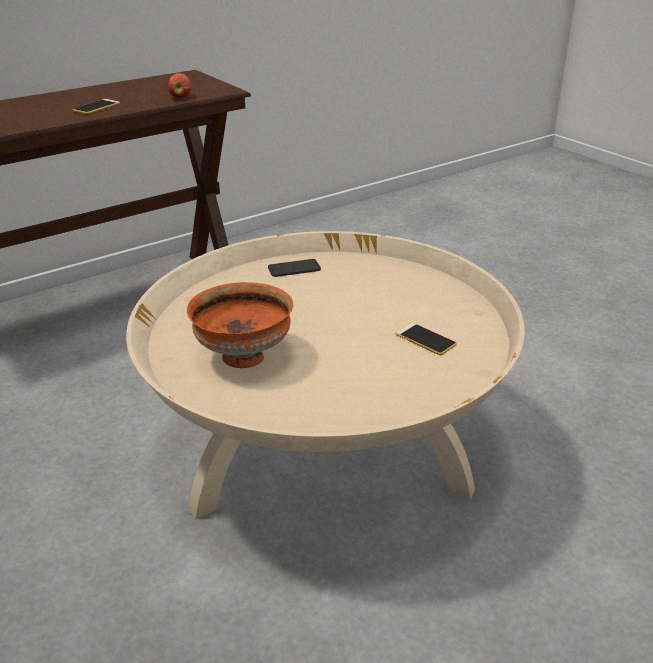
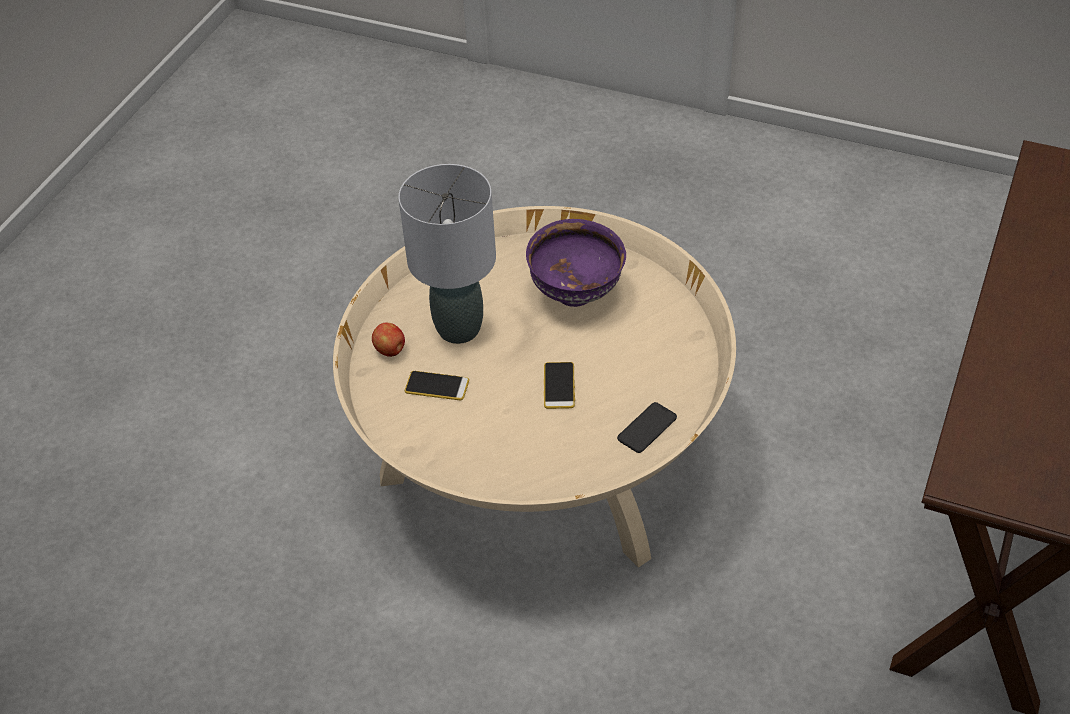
camera: 150 degrees right, 15 degrees up
(96, 107) = (1026, 332): phone -> phone (559, 386)
(180, 97) = (979, 418): apple -> apple (390, 350)
(242, 356) = (577, 294): orange bowl -> purple bowl
(372, 370) = (459, 329): none -> grey table lamp

